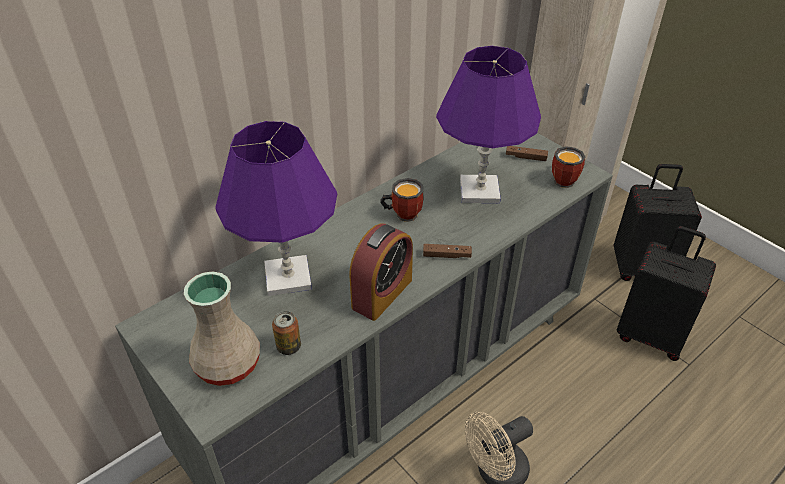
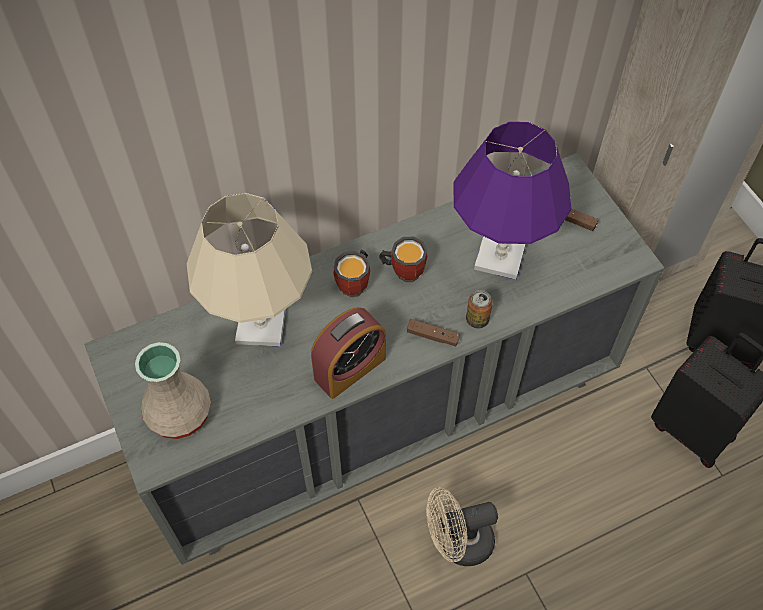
camera: 15 degrees right, 15 degrees up
(288, 277) = (261, 326): purple table lamp -> beige table lamp
(288, 347) = (241, 408): can -> can (477, 319)
(565, 179) = (605, 262): mug -> mug (356, 284)

